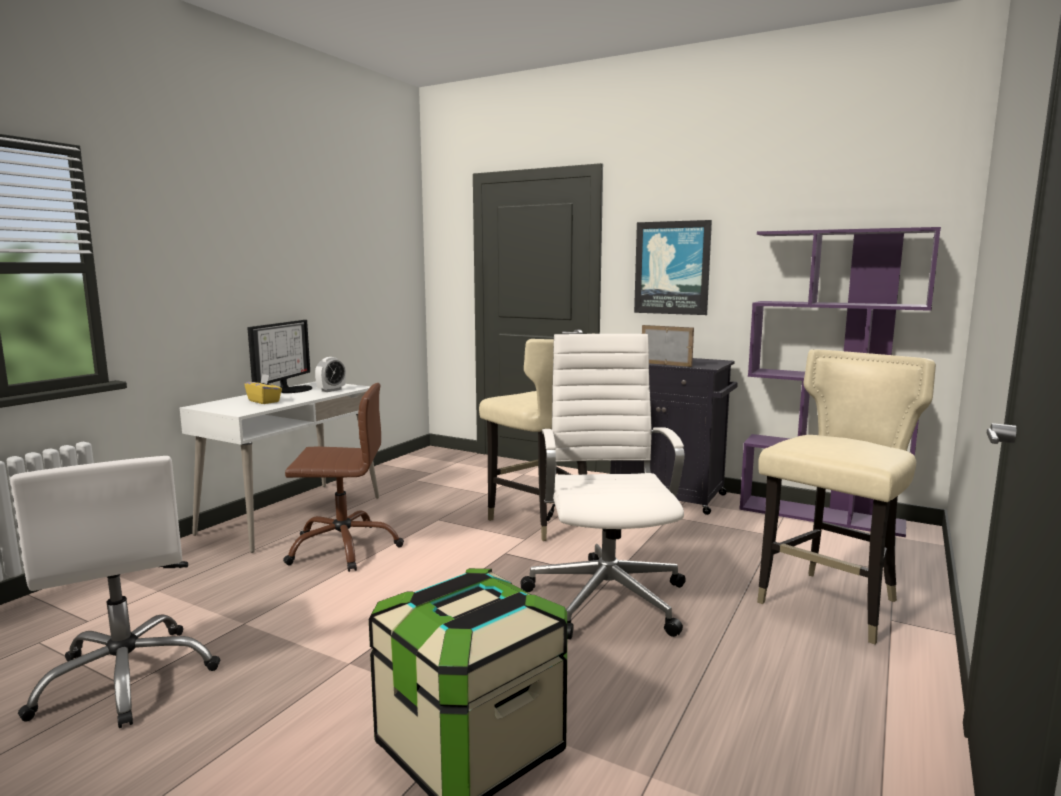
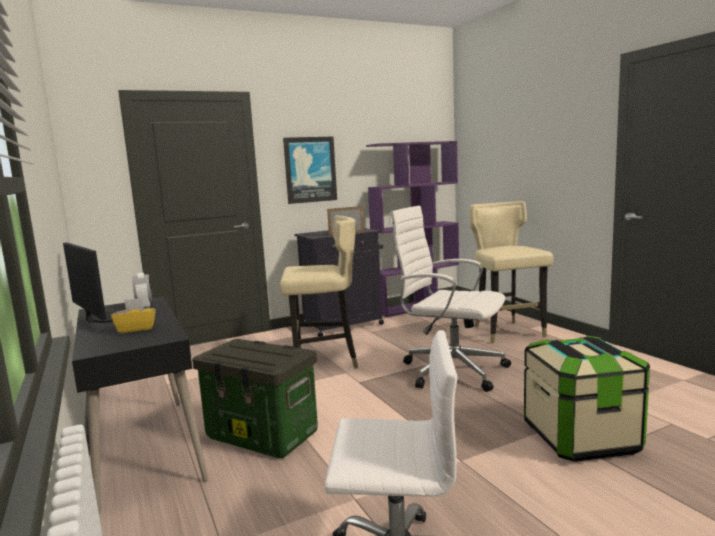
camera: 55 degrees left, 0 degrees up
(292, 515) = (144, 450): white desk -> black desk
(344, 547) = (263, 435): brown office chair -> storage box

